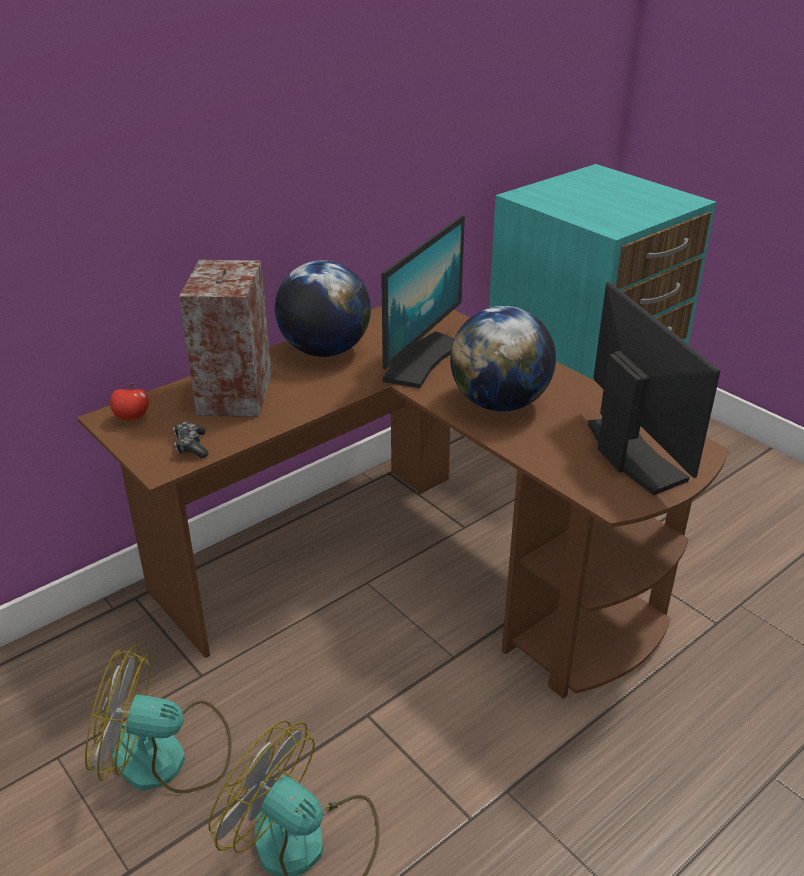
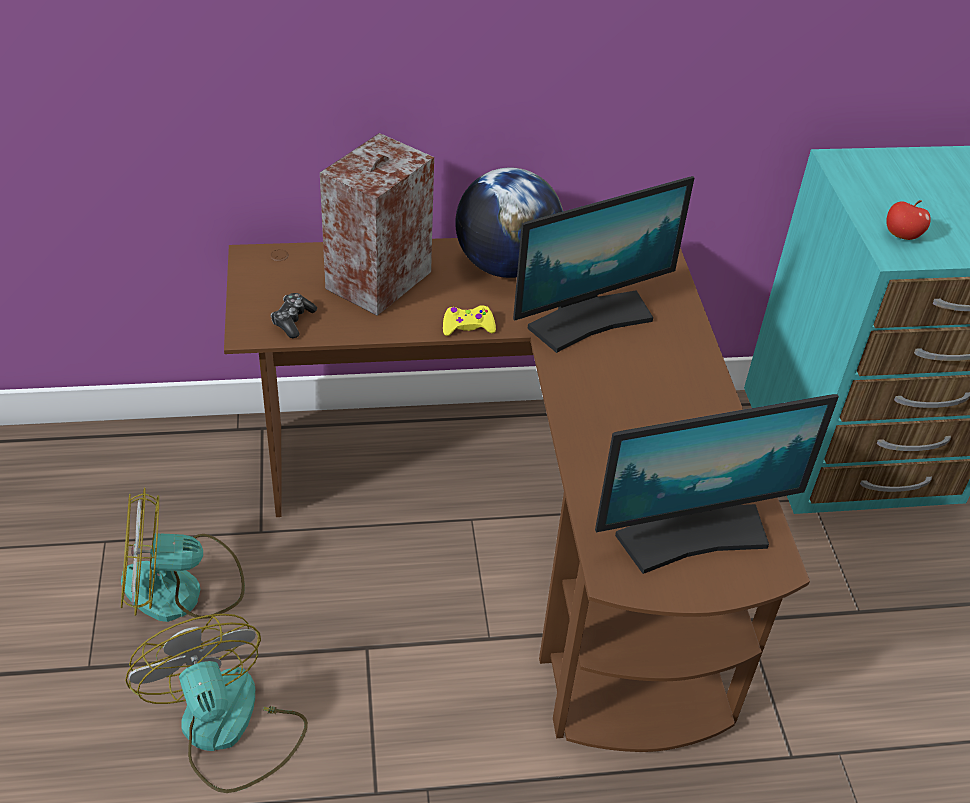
camera: 30 degrees right, 10 degrees up
(132, 418) = (269, 267): apple -> apple (901, 235)
(167, 757) = (181, 589): fan -> fan turned 45 degrees counterclockwise
(337, 397) = (467, 326): none -> yellow game controller
(499, 403) = (619, 407): globe -> none
(631, 455) = (692, 534): monitor -> monitor turned 60 degrees clockwise

